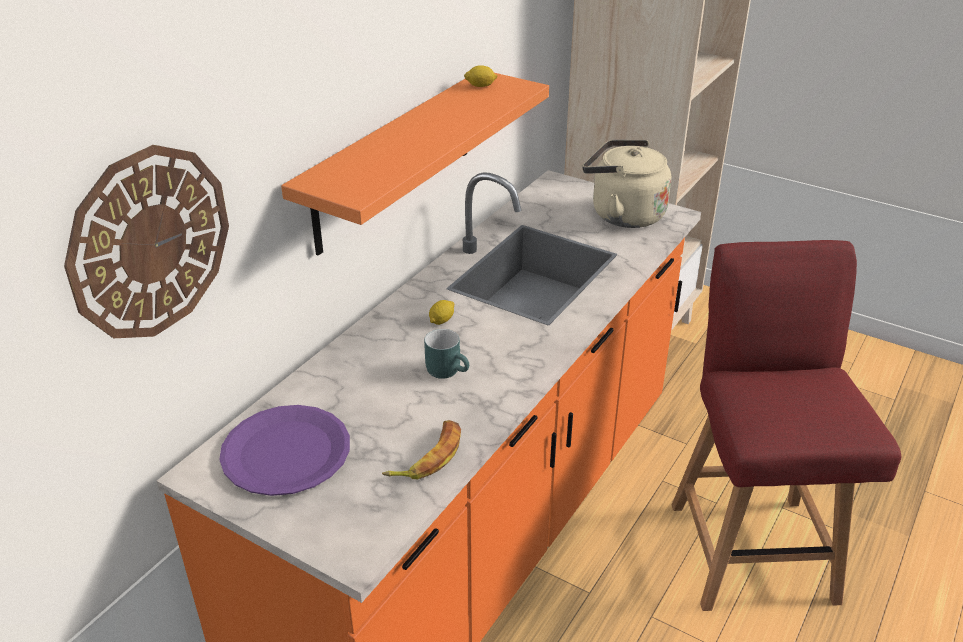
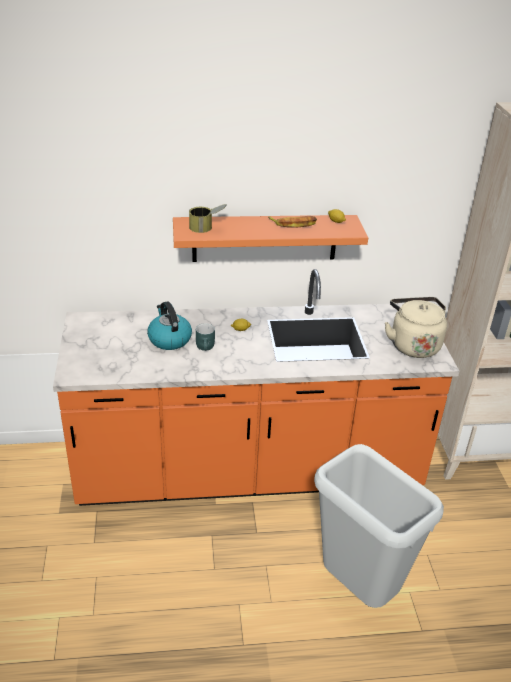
camera: 50 degrees right, 0 degrees up
(150, 243) = (88, 210): wall clock -> none
(286, 452) = (109, 332): purple plate -> none
(364, 171) = (207, 228): none -> can
(384, 396) = (169, 339): none -> kettle
(428, 456) = (143, 367): banana -> banana (293, 224)
(751, 548) = (359, 589): red chair -> grey trash can

